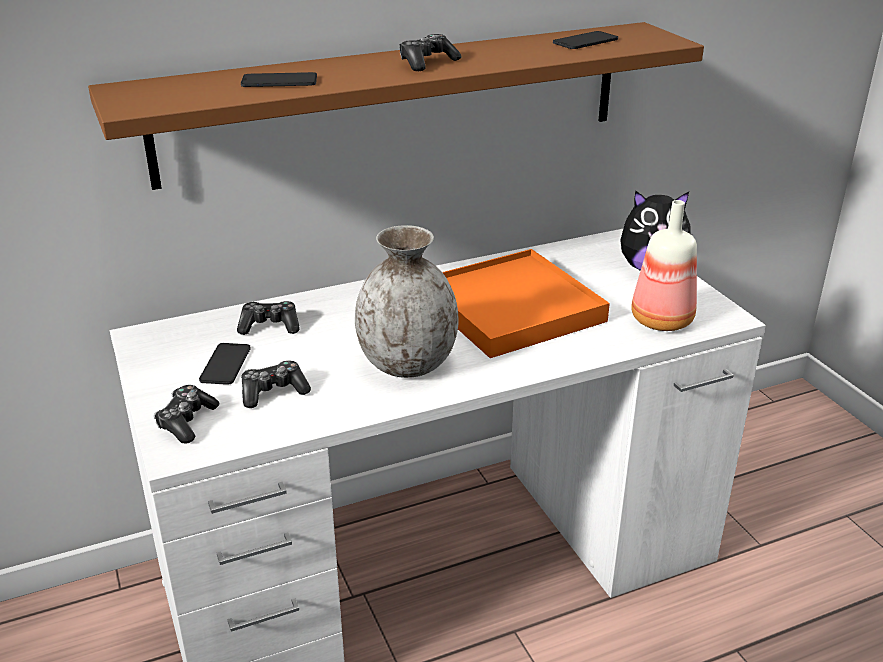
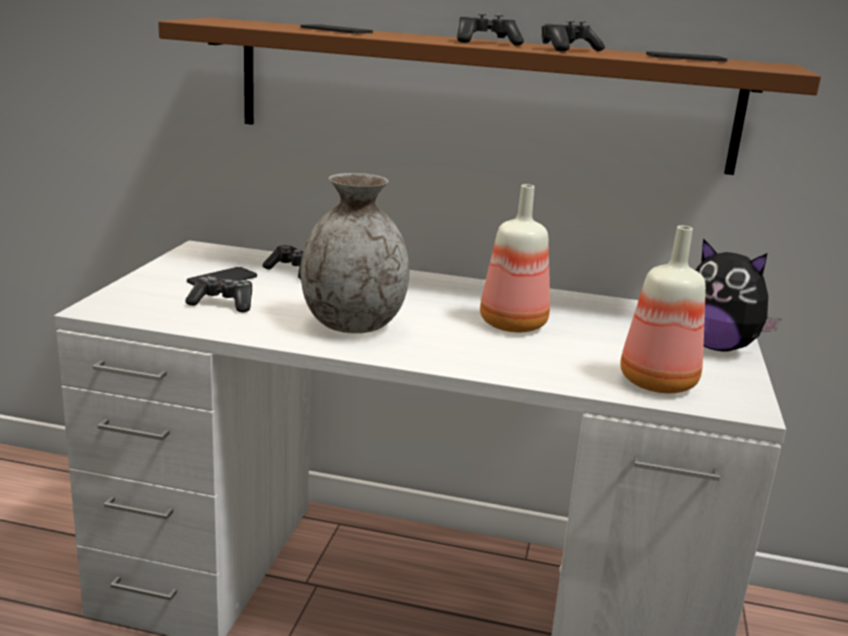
camera: 35 degrees right, 10 degrees down
(186, 422) = (136, 297): game controller -> game controller (568, 49)
(512, 308) = (514, 325): orange tray -> bottle

